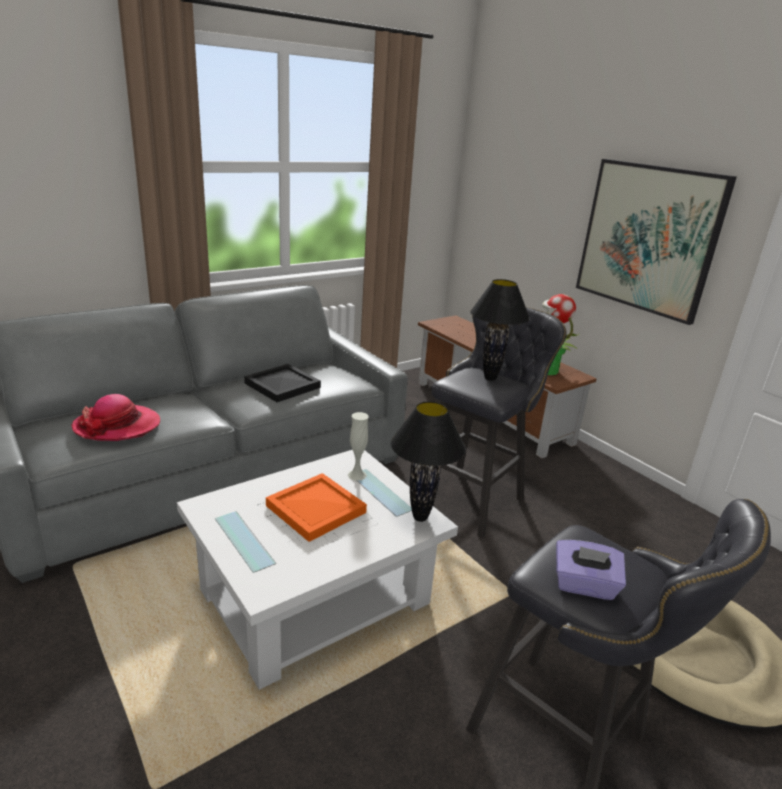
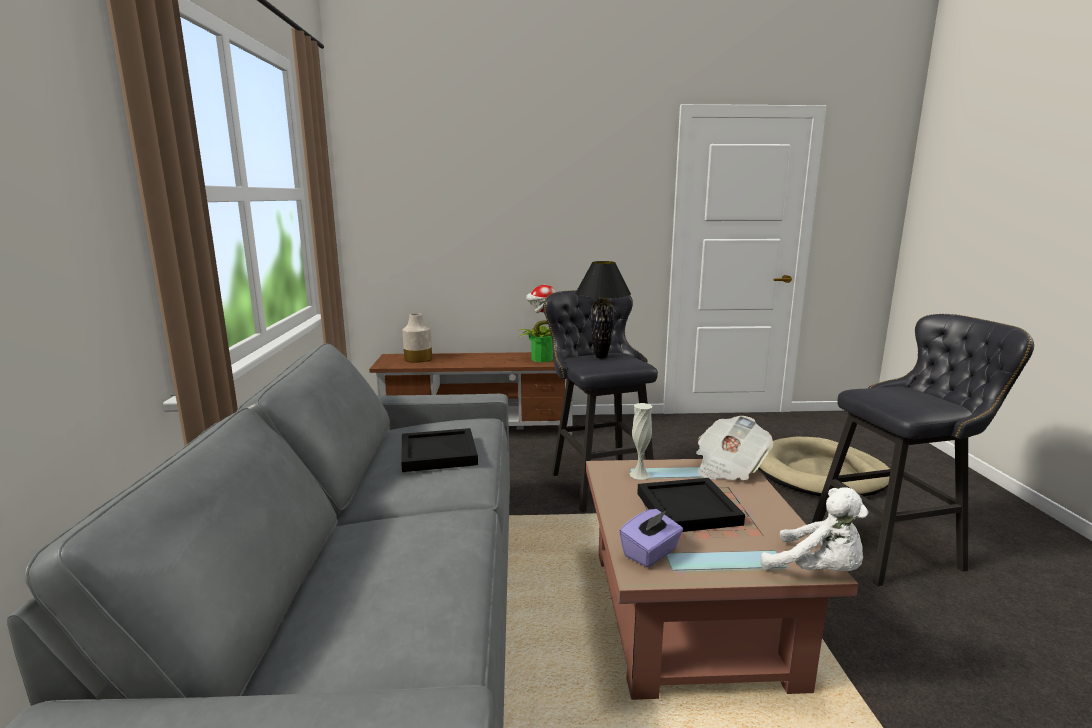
camera: 55 degrees left, 10 degrees down
(117, 426) = (416, 583): hat -> none
(256, 590) = (817, 571): none -> white plush toy
(315, 597) = (688, 614): white coffee table -> brown coffee table
(316, 508) = (686, 508): orange tray -> black tray
(419, 517) = (728, 467): black table lamp -> newspaper
(464, 328) = (418, 358): none -> beige vase
(584, 585) = (926, 404): purple tissue box -> purple tissue box (650, 553)
(648, 238) = (585, 224): picture -> none

